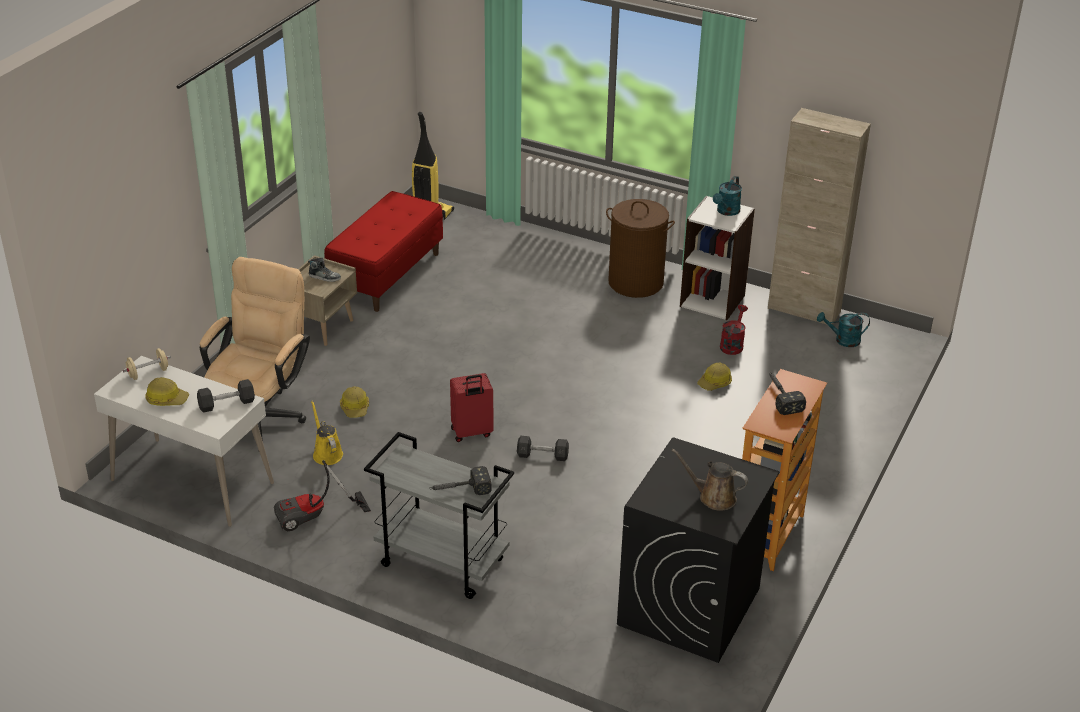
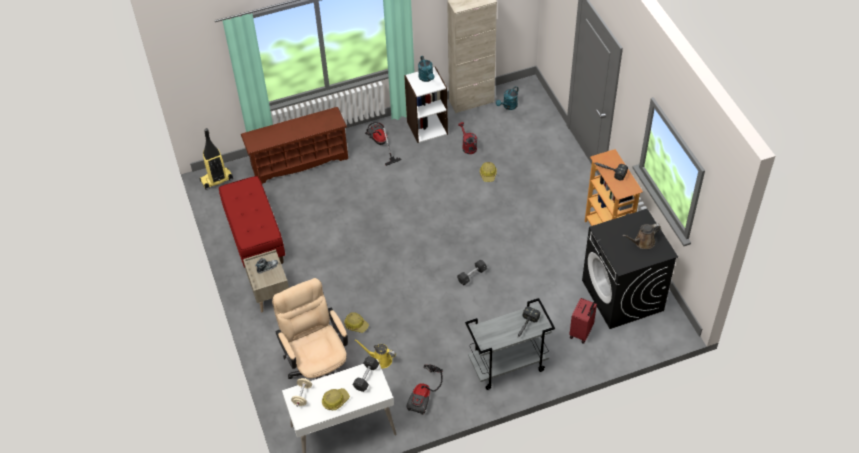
camera: 45 degrees left, 15 degrees up
(471, 433) = (426, 291): red suitcase -> red suitcase (581, 332)
(530, 246) = (299, 161): none -> brown shoe rack
(636, 282) = (379, 144): brown laundry basket -> vacuum cleaner

